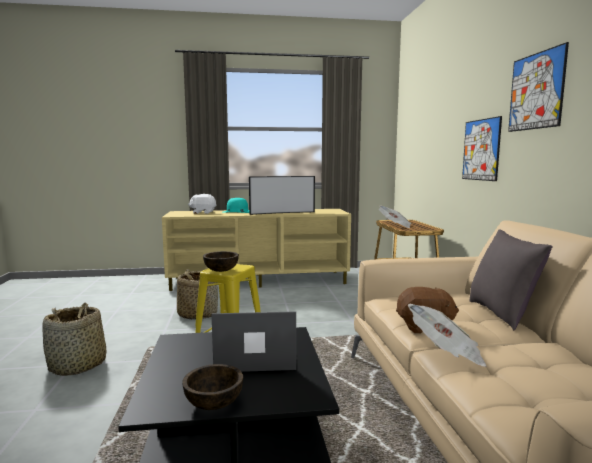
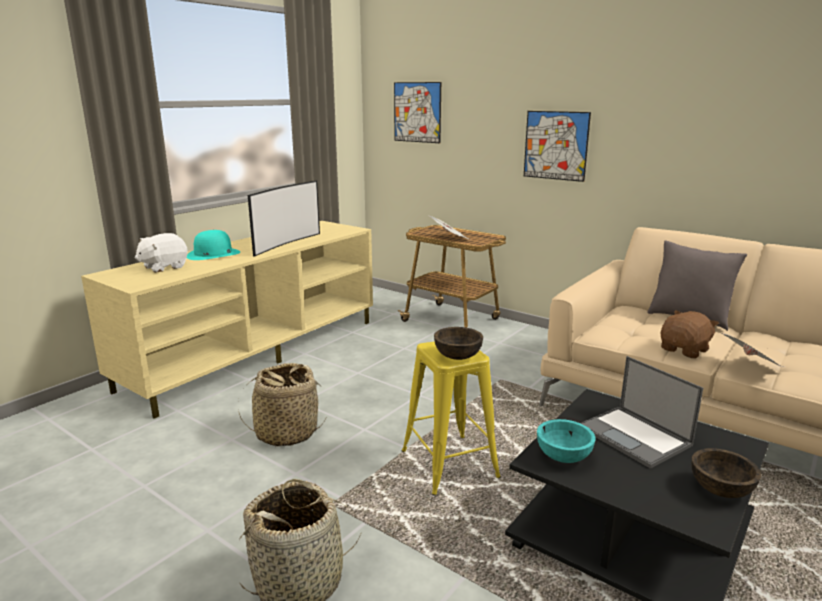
camera: 45 degrees left, 10 degrees up
(190, 344) = (564, 456): none -> turquoise bowl
(254, 357) = (635, 437): laptop -> laptop turned 75 degrees counterclockwise
(536, 91) = (643, 94): picture -> picture (417, 112)

